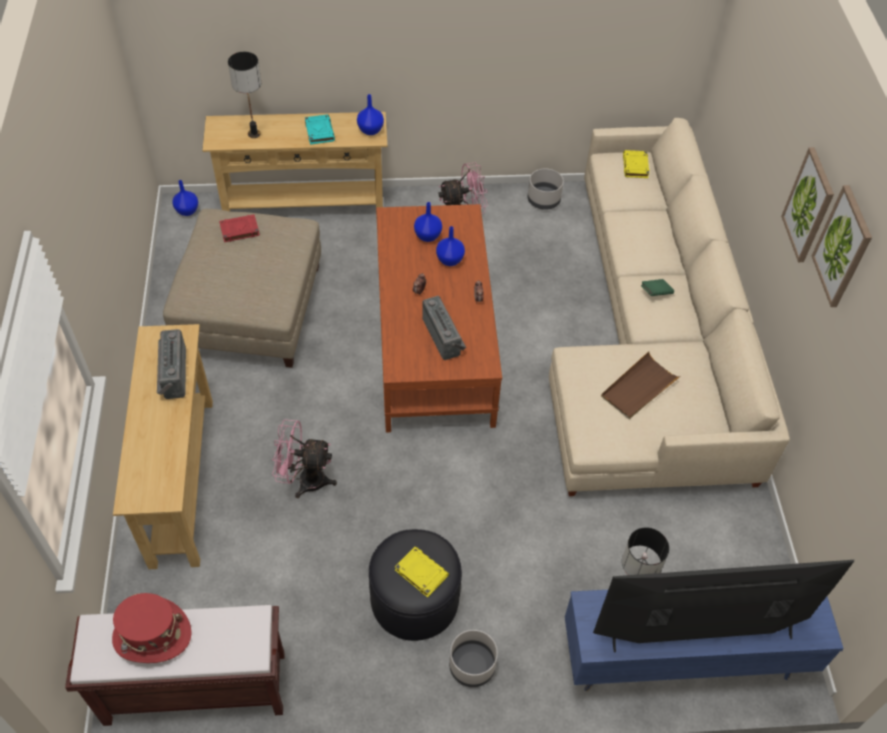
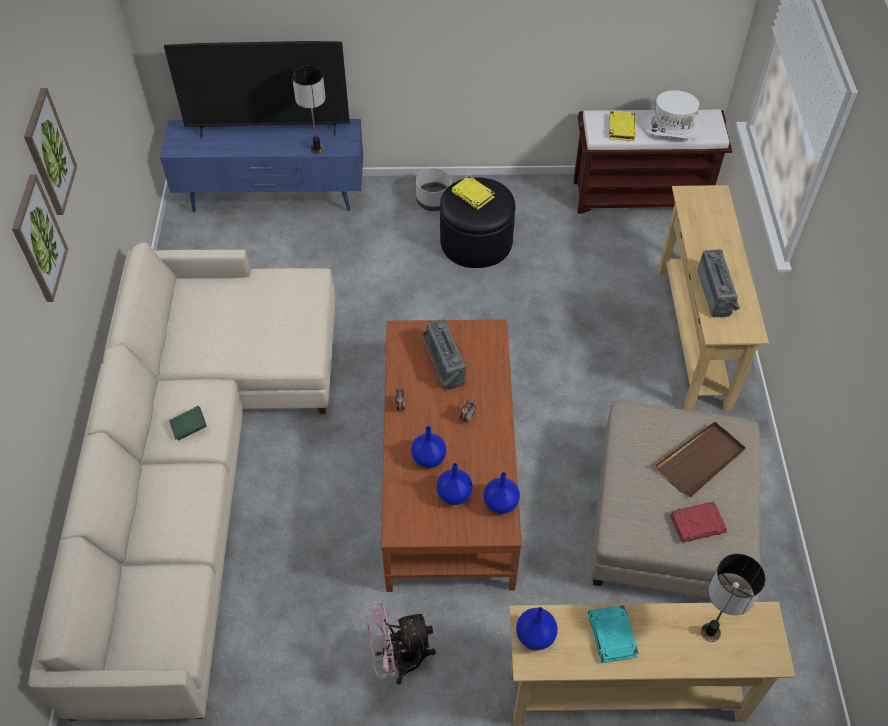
camera: 175 degrees left, 0 degrees up
(152, 635) = (671, 128): red hat -> white hat
(187, 211) = (794, 691): blue vase -> blue vase (500, 503)
(304, 480) = (578, 333): pink fan -> none
(544, 200) = (272, 699): grey planter -> none
(635, 166) = (139, 635): yellow book -> yellow book (621, 128)
(638, 388) = (248, 321): brown tray -> brown tray (701, 460)

